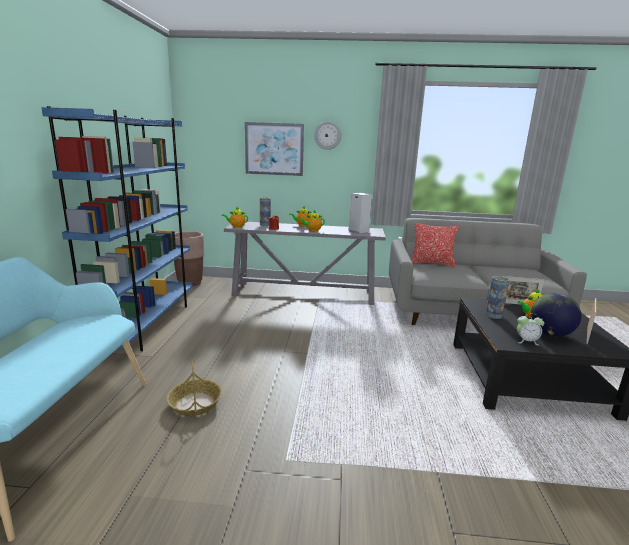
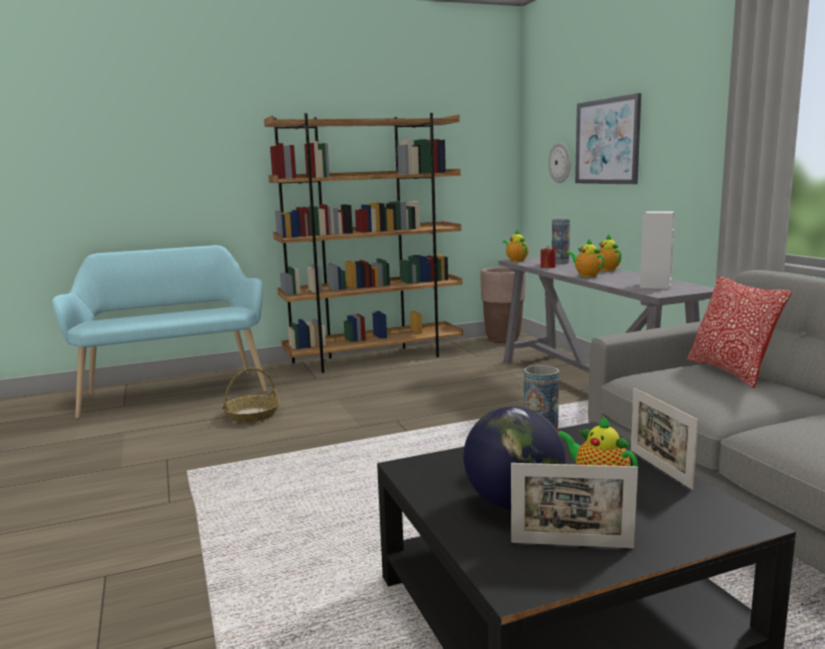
camera: 65 degrees right, 5 degrees down
(147, 324) = (375, 358): blue bookcase -> brown bookcase
(327, 135) = (671, 108): wall clock -> wall clock (560, 162)
(526, 341) = (442, 483): alarm clock -> none

